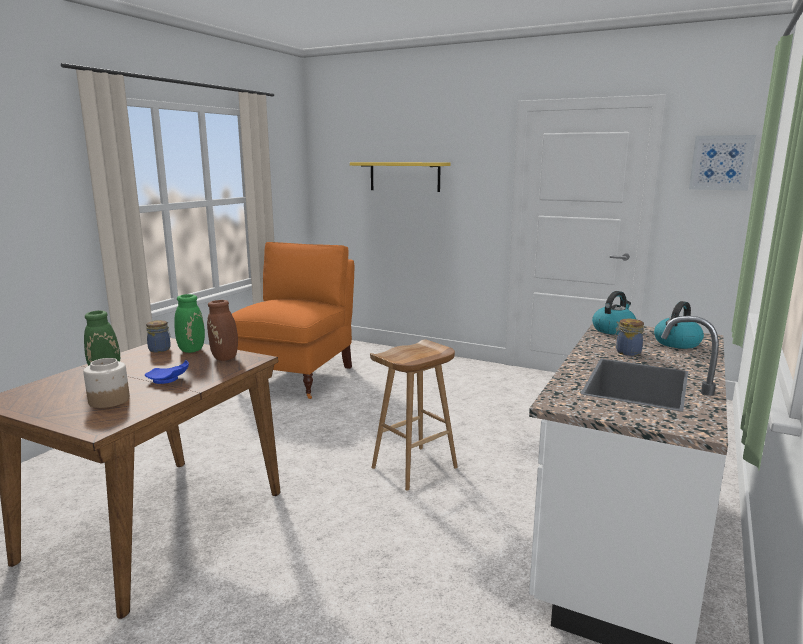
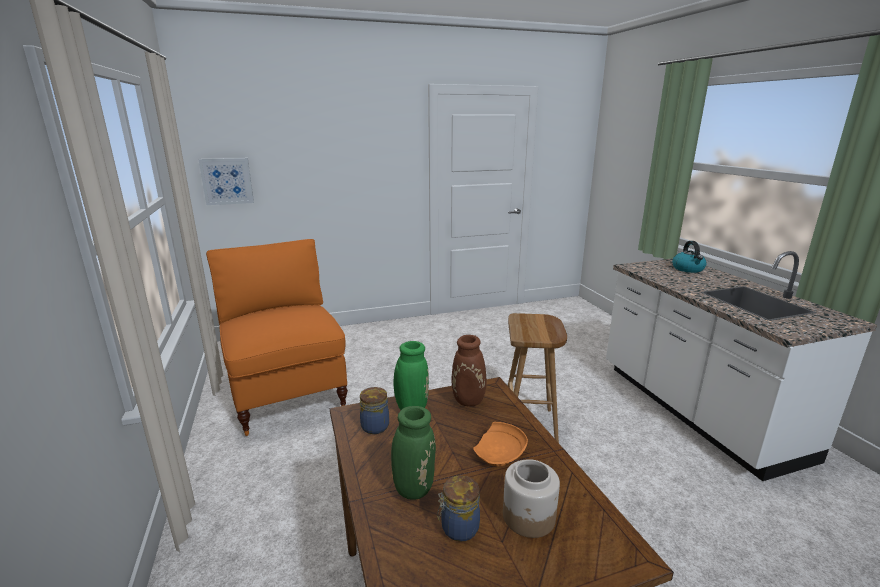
camera: 45 degrees left, 5 degrees up
(168, 380) = (500, 454): blue plate -> orange plate
(404, 176) = (318, 157): yellow shelf -> none
(613, 329) = (642, 269): kettle -> none
(627, 352) = (694, 283): jar -> jar (458, 528)
(721, 163) = (571, 137): picture -> picture (227, 181)

